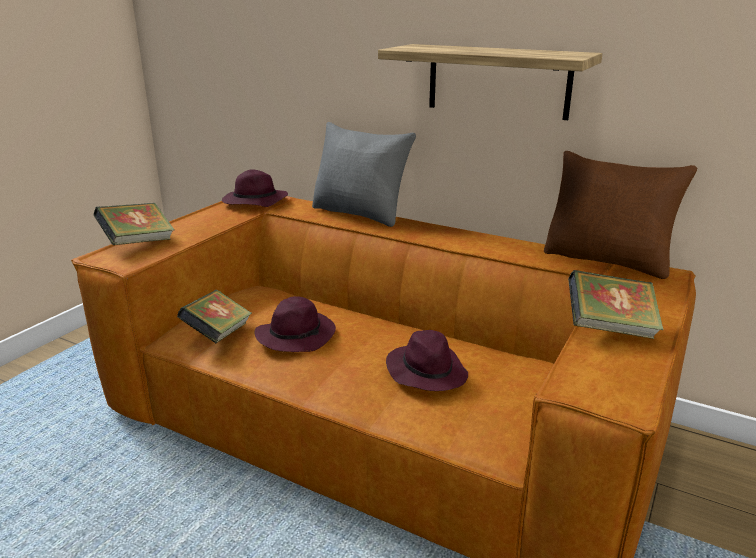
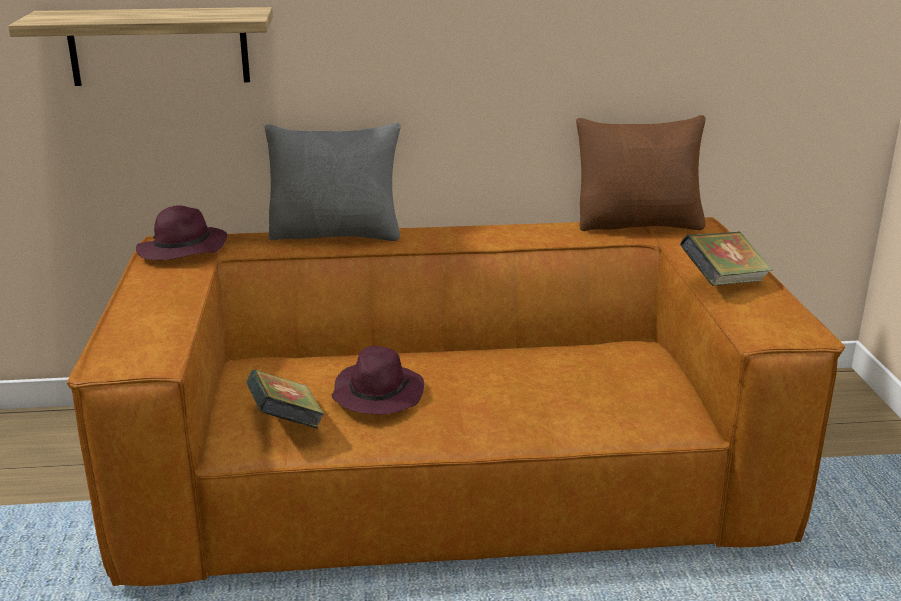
camera: 35 degrees left, 0 degrees up
(138, 243) = (124, 337): book -> none
(426, 372) = (550, 383): purple hat -> none
(498, 81) = (492, 51): shelf -> shelf (159, 46)

